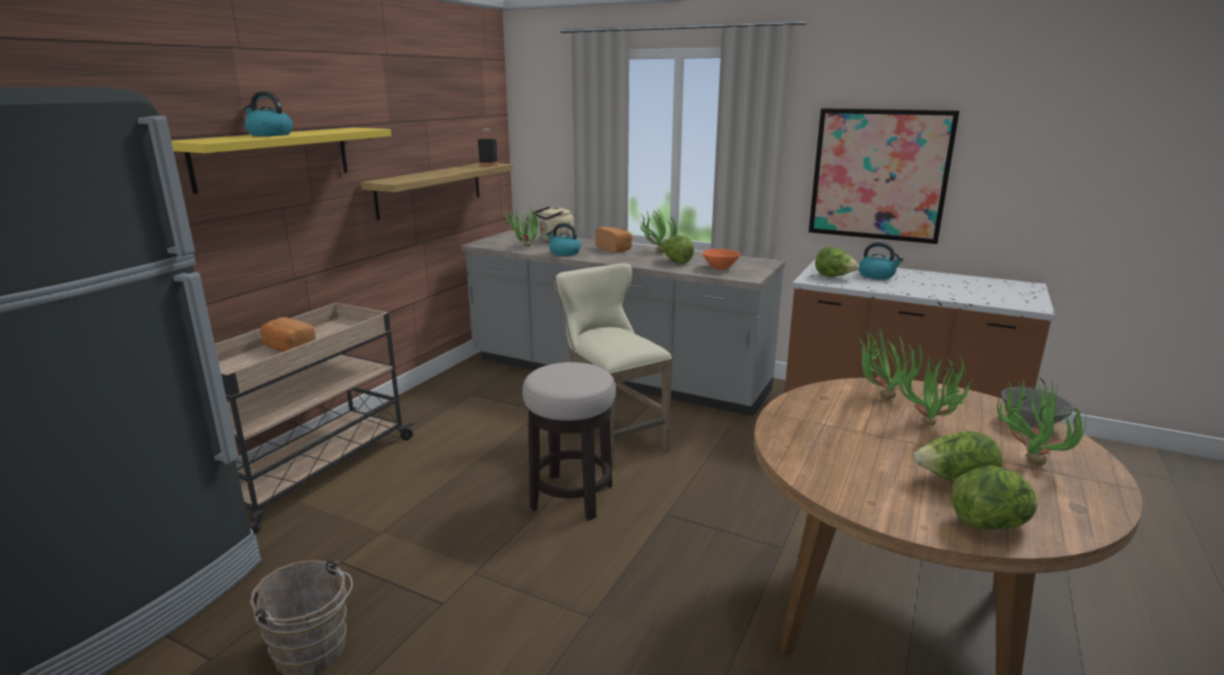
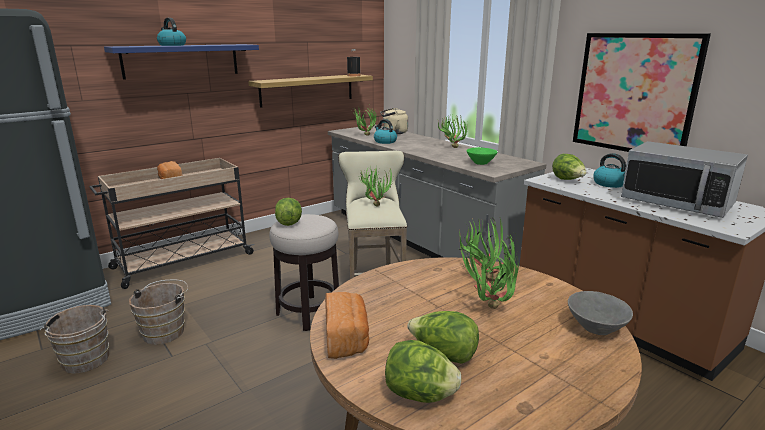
camera: 25 degrees right, 0 degrees up
(274, 158) = (181, 60): yellow shelf -> blue shelf
(396, 574) = (166, 331): none -> brown bucket
(614, 249) = (425, 142): bread -> bread (347, 338)
(676, 262) = (454, 155): lettuce -> lettuce (289, 222)
(720, 268) = (481, 163): orange bowl -> green bowl
(958, 287) = (676, 203): none -> microwave
(1025, 459) = (539, 355): potted plant -> potted plant (375, 204)

